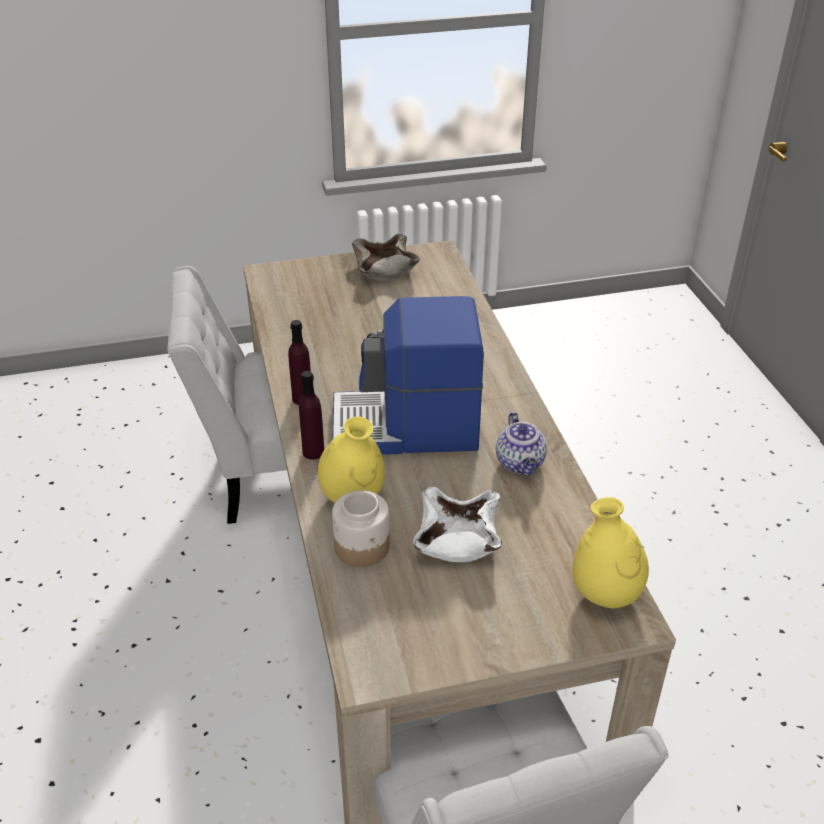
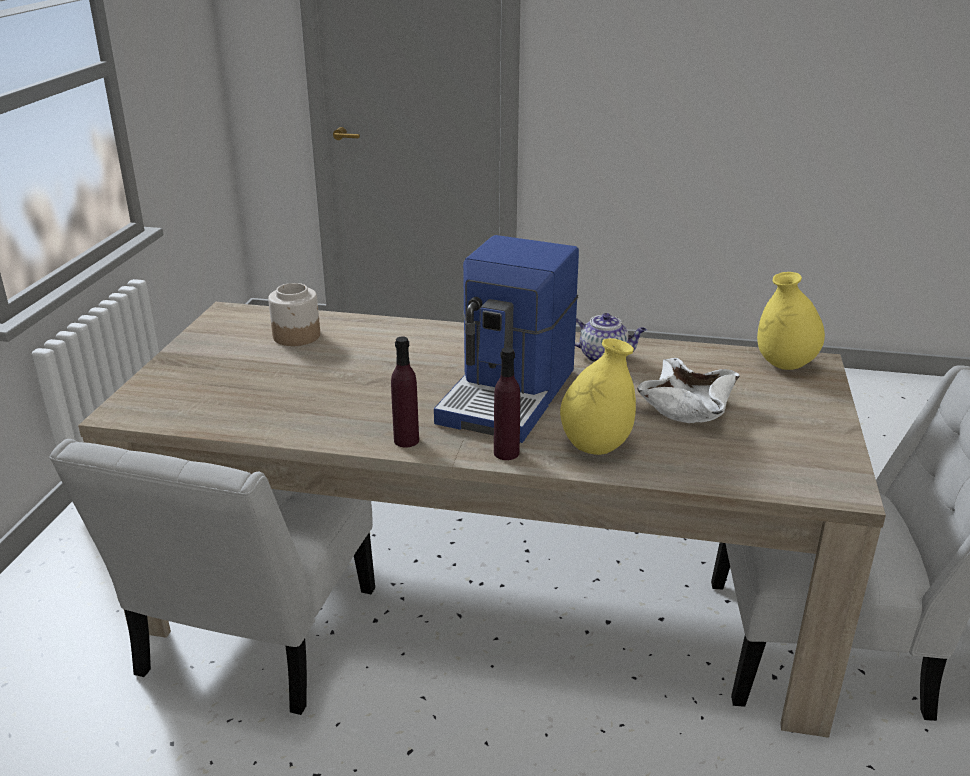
camera: 65 degrees left, 10 degrees down
(362, 547) = (673, 456): jar -> jar (297, 336)
(383, 270) = (219, 345): beige bowl -> none

